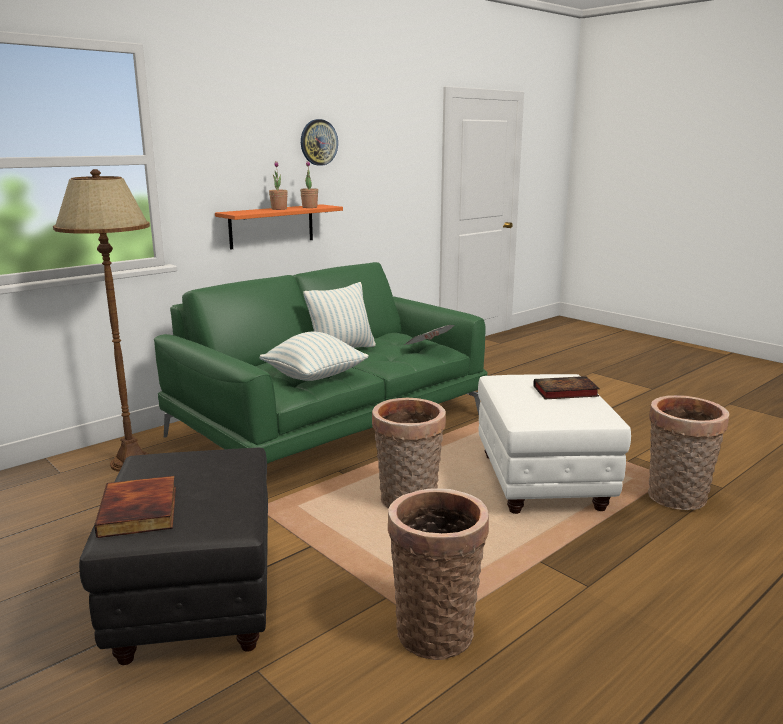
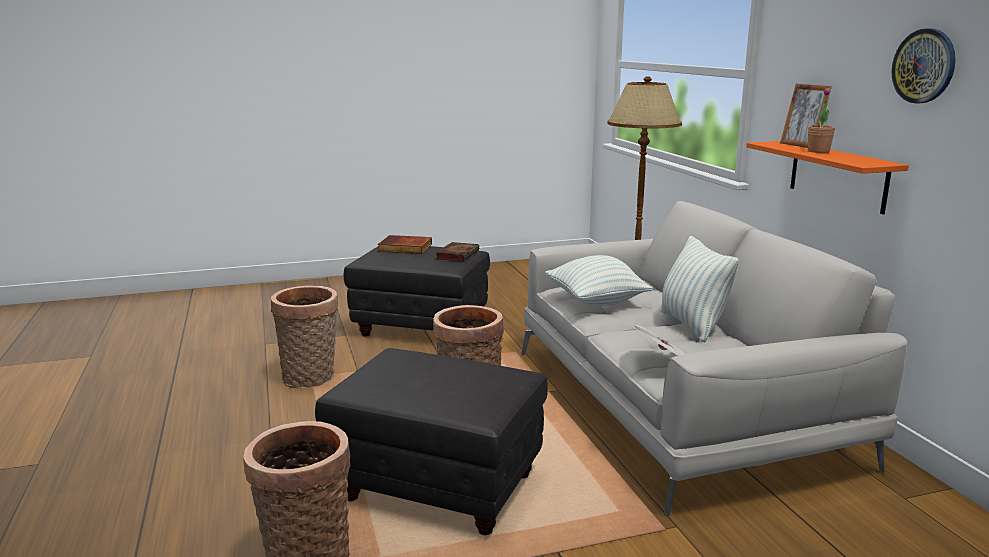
camera: 115 degrees right, 0 degrees up
(248, 210) = (801, 145): none -> picture frame
(309, 207) = (842, 158): potted plant -> none
(331, 426) = (677, 406): green sofa -> grey sofa
(540, 482) = (438, 486): white ottoman -> black ottoman
(564, 392) = (432, 391): book -> book (457, 254)

